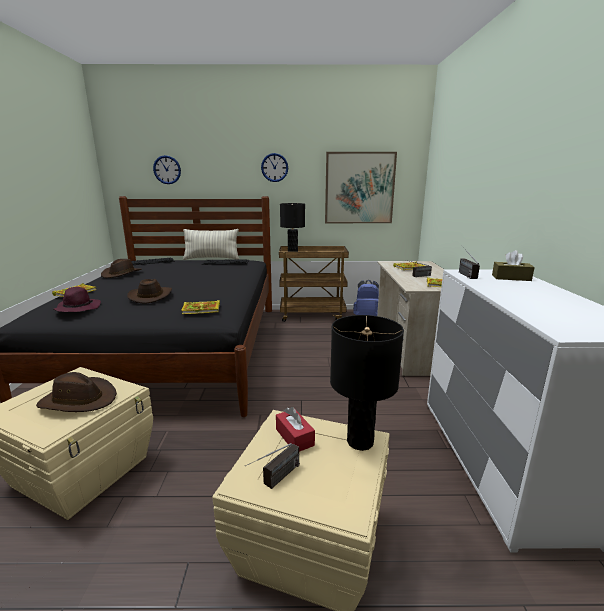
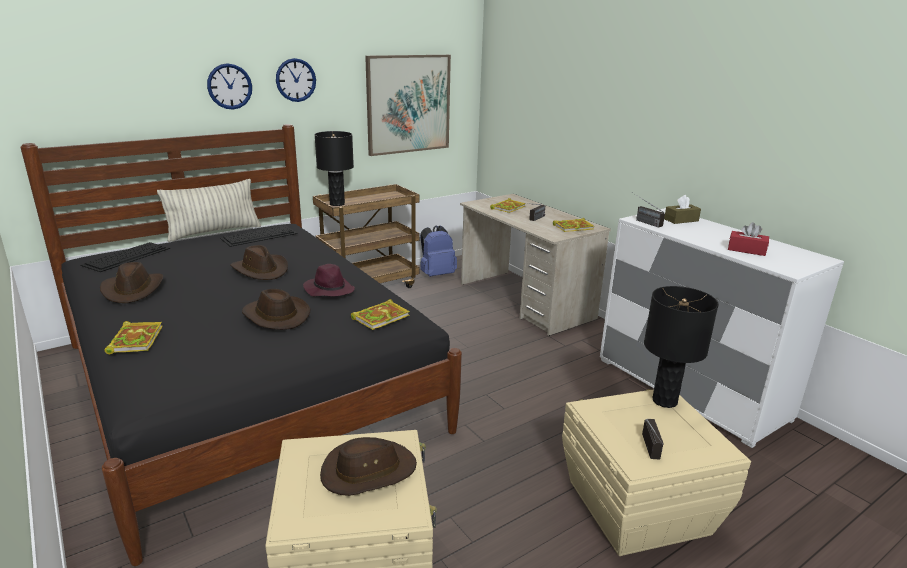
camera: 35 degrees left, 5 degrees up
(78, 308) = (205, 361): purple hat -> purple hat (329, 290)
(167, 170) = (113, 90): wall clock -> wall clock (229, 86)
(192, 276) = (261, 270): none -> brown hat
(294, 437) = (619, 417): red tissue box -> red tissue box (746, 250)

